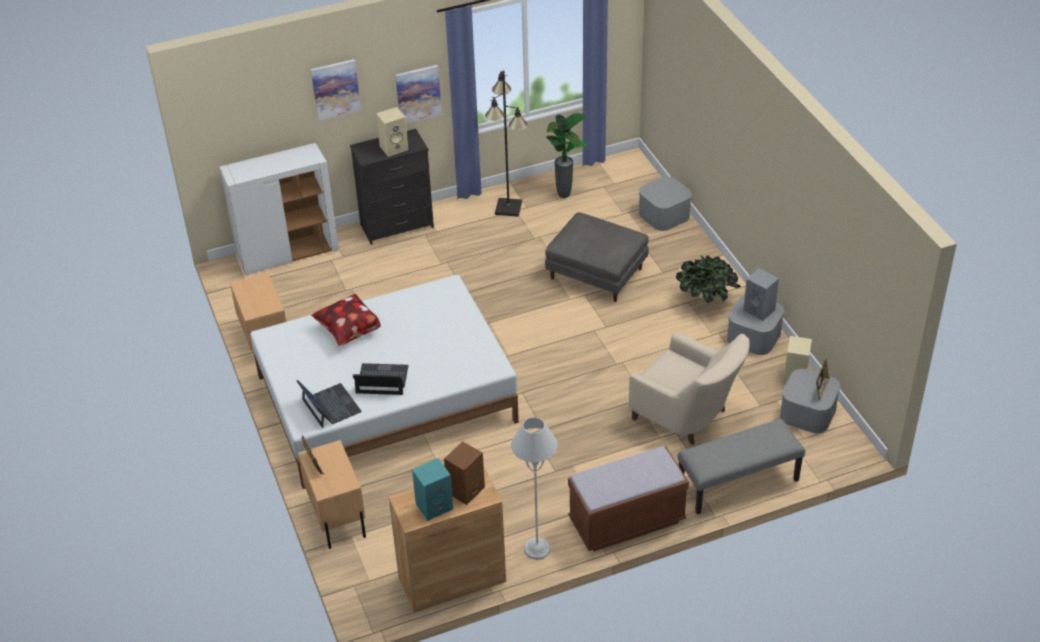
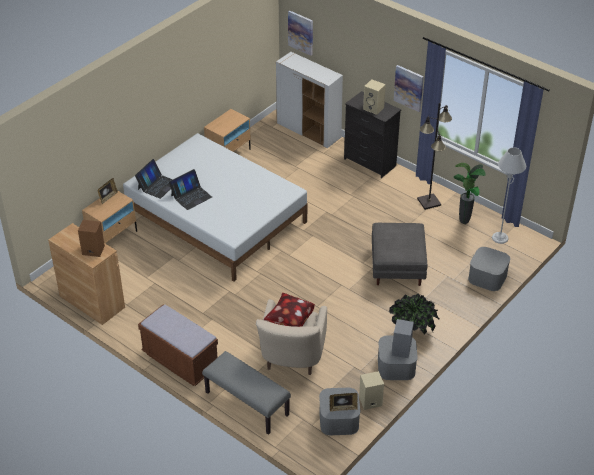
camera: 60 degrees right, 0 degrees up
(335, 89) = (361, 49): picture -> picture (301, 32)
(348, 332) = (221, 168): pillow -> pillow (289, 320)
(382, 380) = (191, 196): laptop -> laptop turned 75 degrees clockwise
(434, 505) = (74, 243): turquoise speaker -> none
(537, 548) = (135, 328): grey floor lamp -> grey floor lamp (500, 238)

